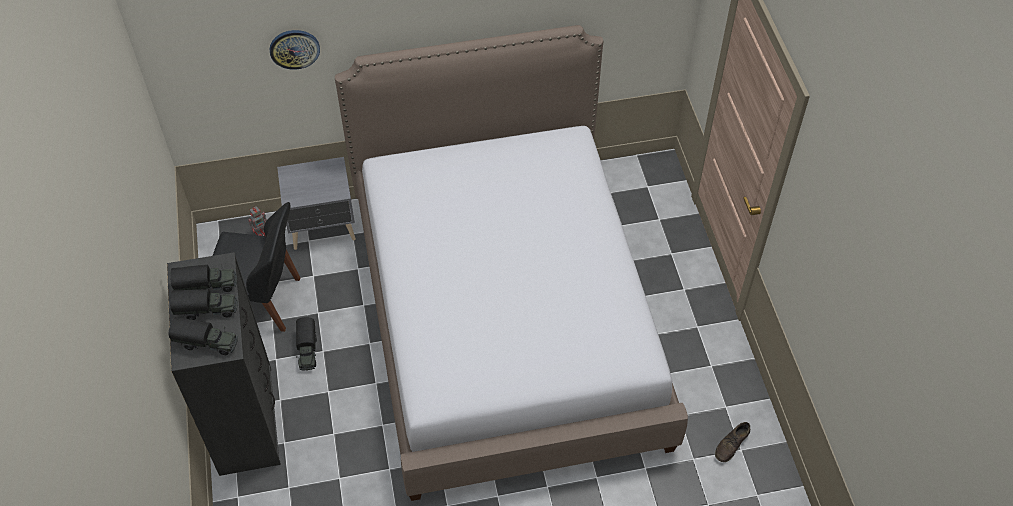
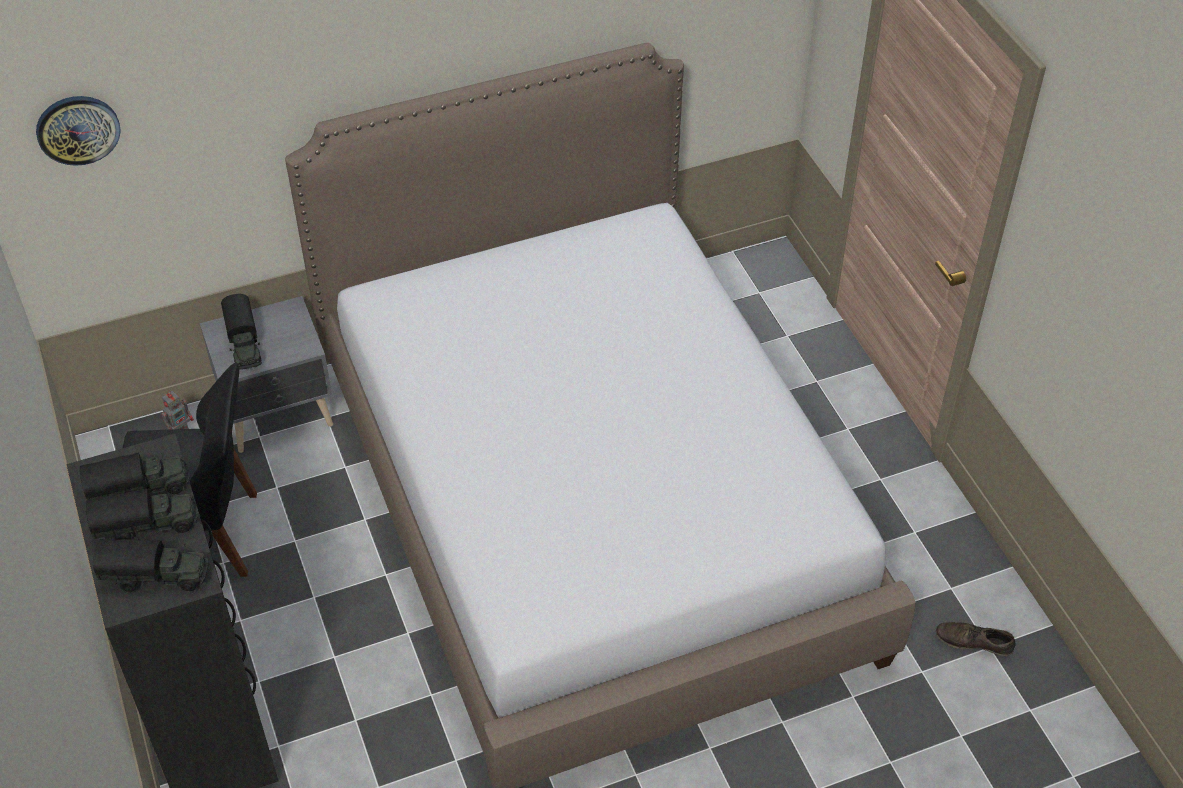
camera: 10 degrees left, 5 degrees down
(294, 48) = (219, 119): wall clock -> wall clock (78, 129)
(307, 350) = (289, 600): toy truck -> toy truck (244, 345)
(731, 444) = (973, 642): brown shoe -> brown shoe turned 75 degrees clockwise

